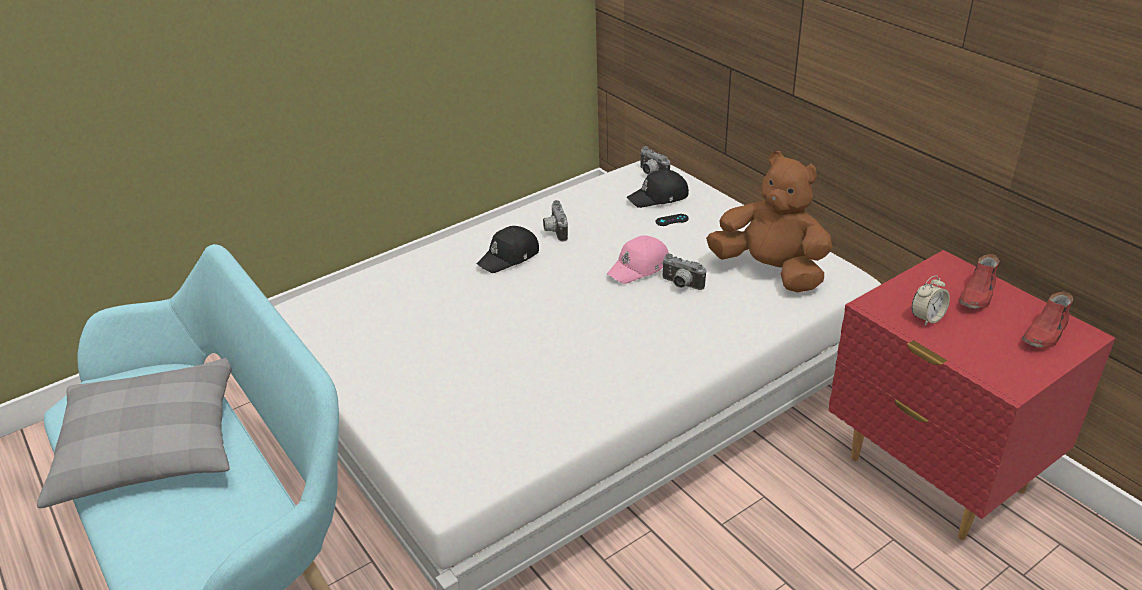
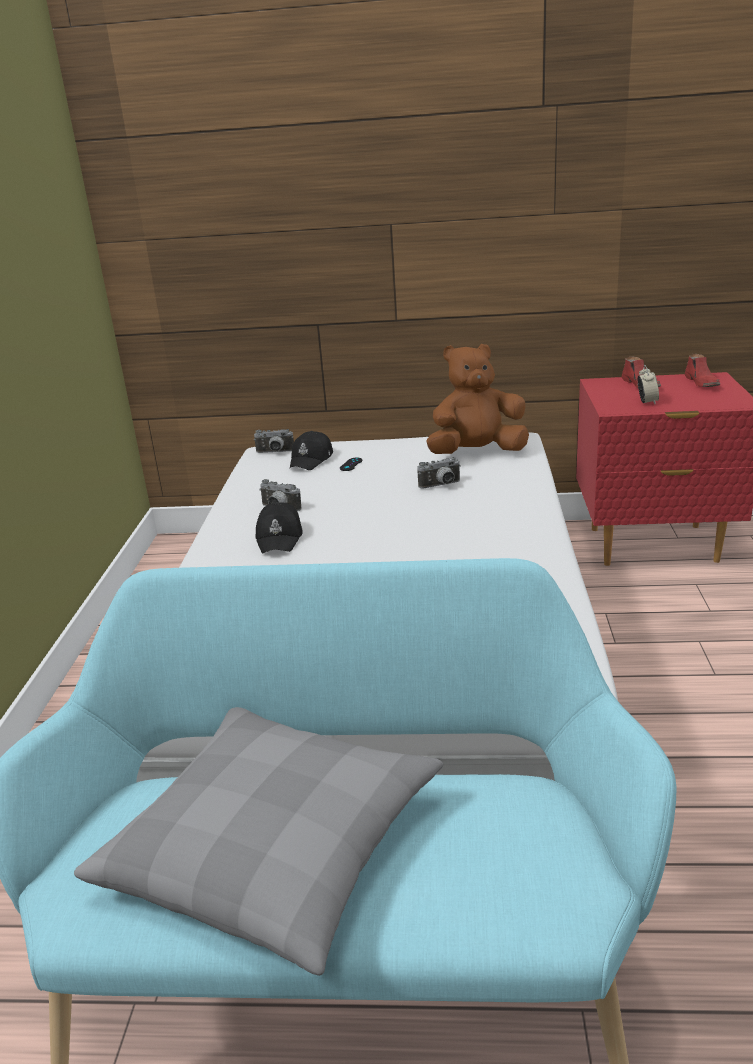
camera: 50 degrees left, 10 degrees down
(639, 267) = (391, 493): pink cap -> none

